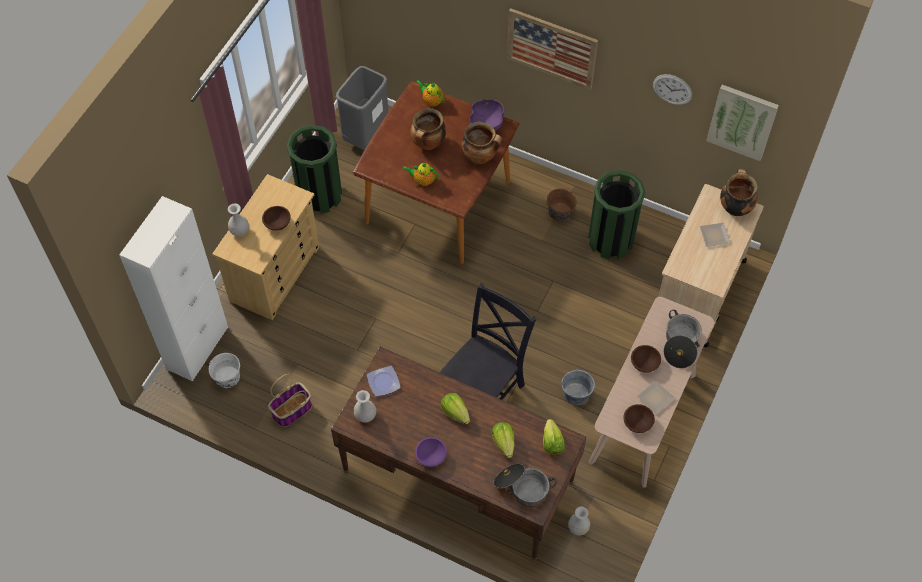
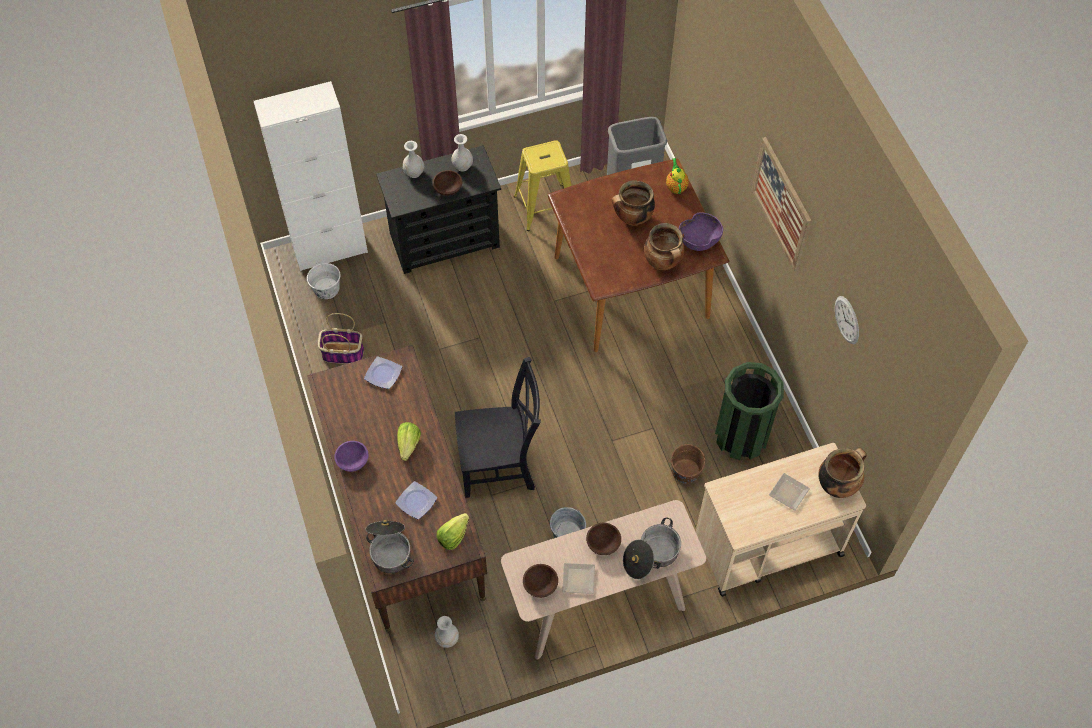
camera: 45 degrees right, 0 degrees up
(275, 273) = (445, 240): beige dresser -> black dresser
(319, 195) = (545, 207): green trash can -> yellow stool
(365, 415) = (342, 387): white vase -> white vase (463, 166)
(423, 180) = (594, 244): teapot -> none
(504, 442) = (417, 501): lettuce -> plate
(560, 212) = (723, 378): brown bucket -> brown bucket (685, 471)
(742, 121) = (885, 400): picture -> none

